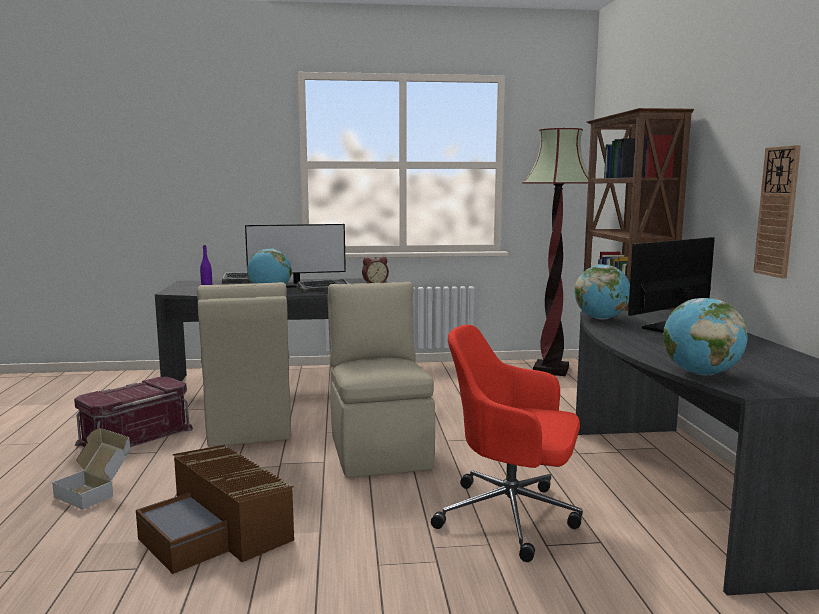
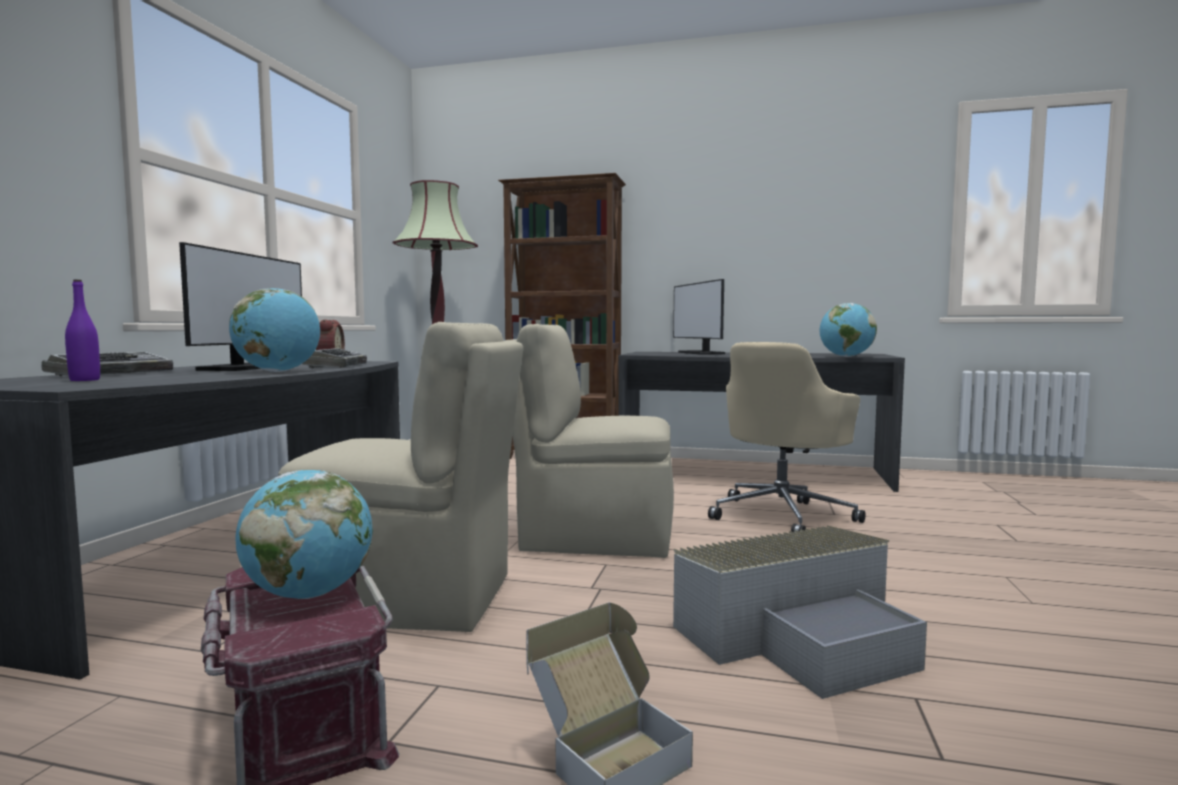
camera: 70 degrees left, 5 degrees down
(218, 531) = (799, 636): brown storage box -> grey storage box
(511, 516) = (783, 515): red office chair -> beige office chair
(601, 318) = (656, 354): globe -> globe (309, 594)
(777, 212) = (742, 262): wall clock -> none

